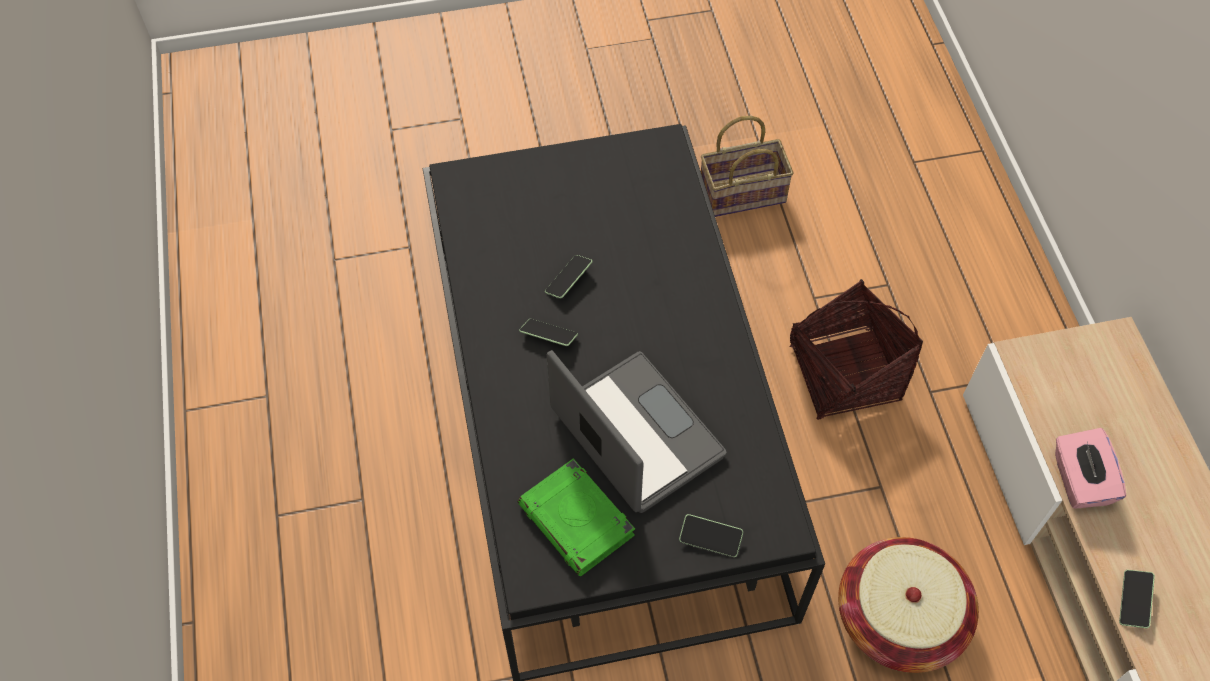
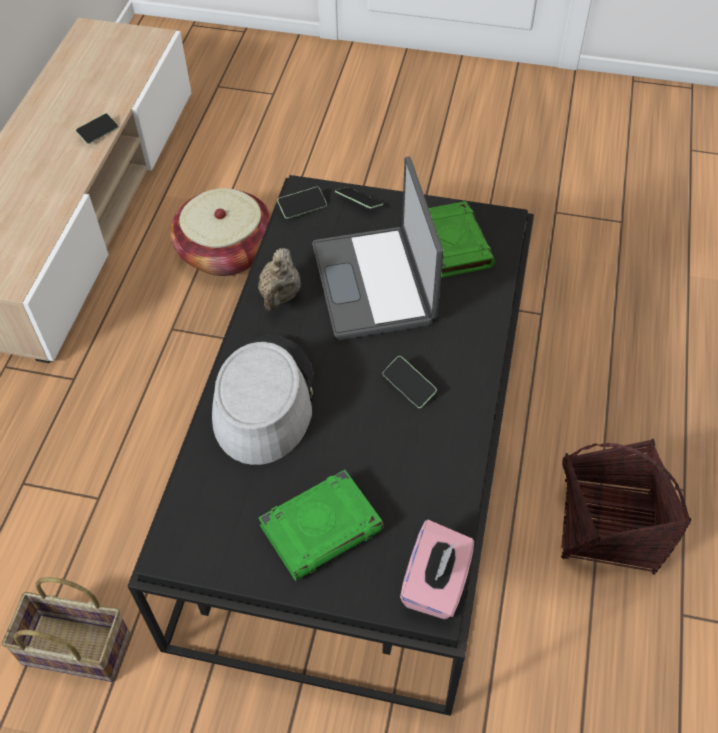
camera: 155 degrees left, 5 degrees down
(563, 197) = (322, 527): none -> green book
(568, 281) = (363, 432): phone -> phone (302, 207)
(671, 275) = (263, 400): none -> grey hat
(721, 382) = (280, 296): none -> beige teapot
(844, 373) = (129, 420): basket -> basket (609, 527)
(1079, 480) = (61, 198): pink tissue box -> pink tissue box (436, 583)

